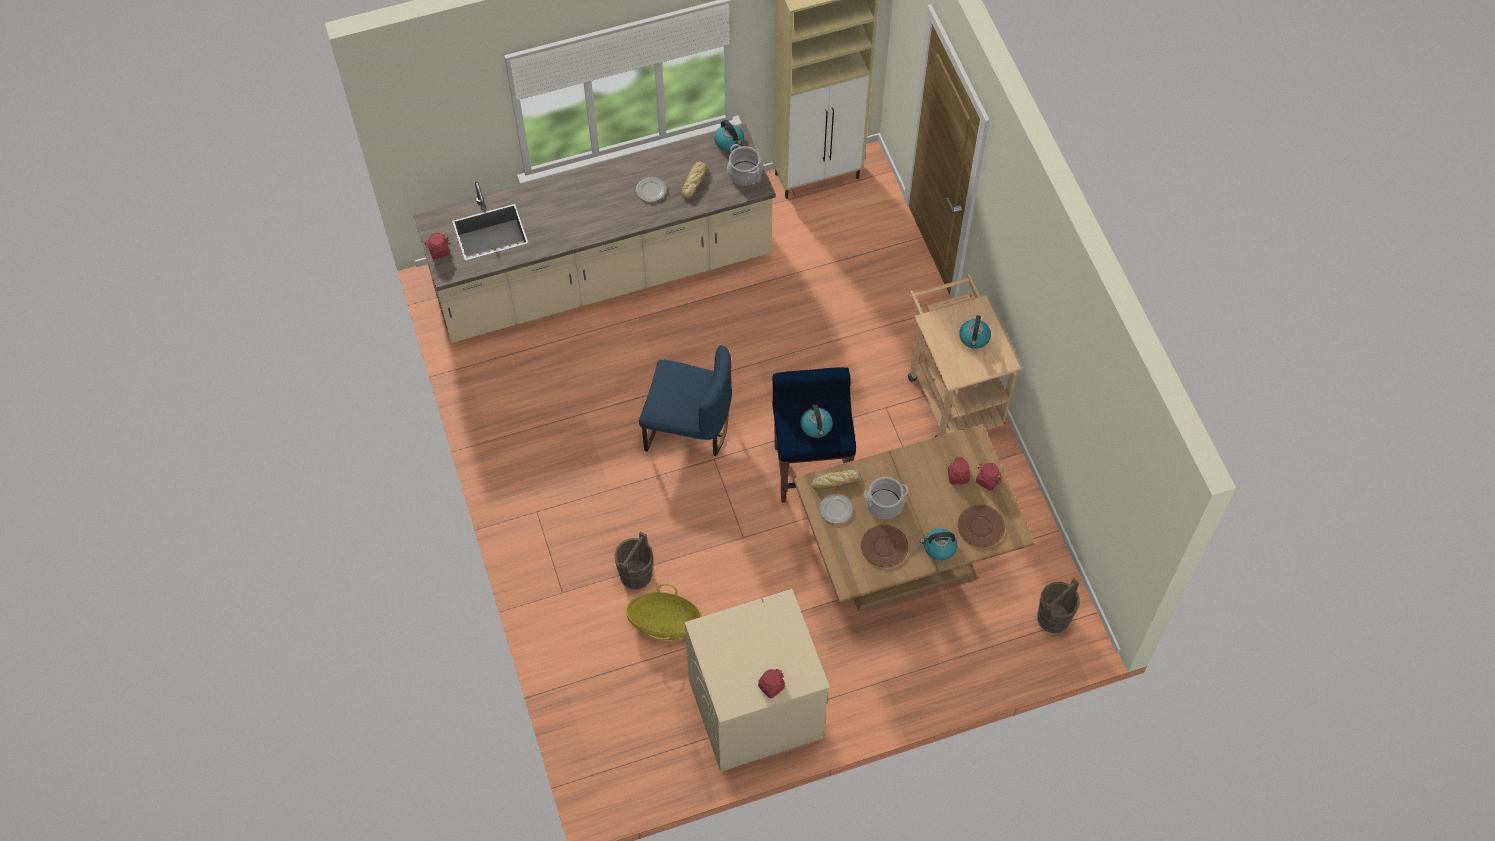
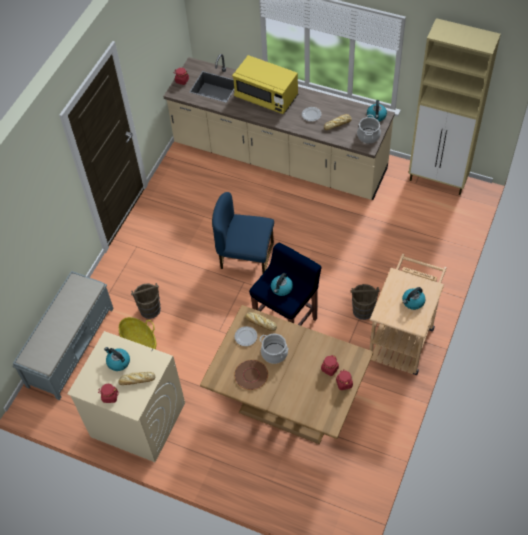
camera: 45 degrees right, 5 degrees down
(572, 203) = (266, 97): none -> yellow microwave
(585, 690) = (71, 346): none -> grey bench
(688, 428) = (246, 258): blue chair -> blue chair turned 135 degrees clockwise
(781, 646) = (136, 380): none -> bread
(939, 548) = (280, 398): kettle -> kettle (118, 362)
(980, 527) = (314, 405): brown plate -> none
(1053, 618) = (340, 501): brown bucket -> brown bucket (363, 310)

